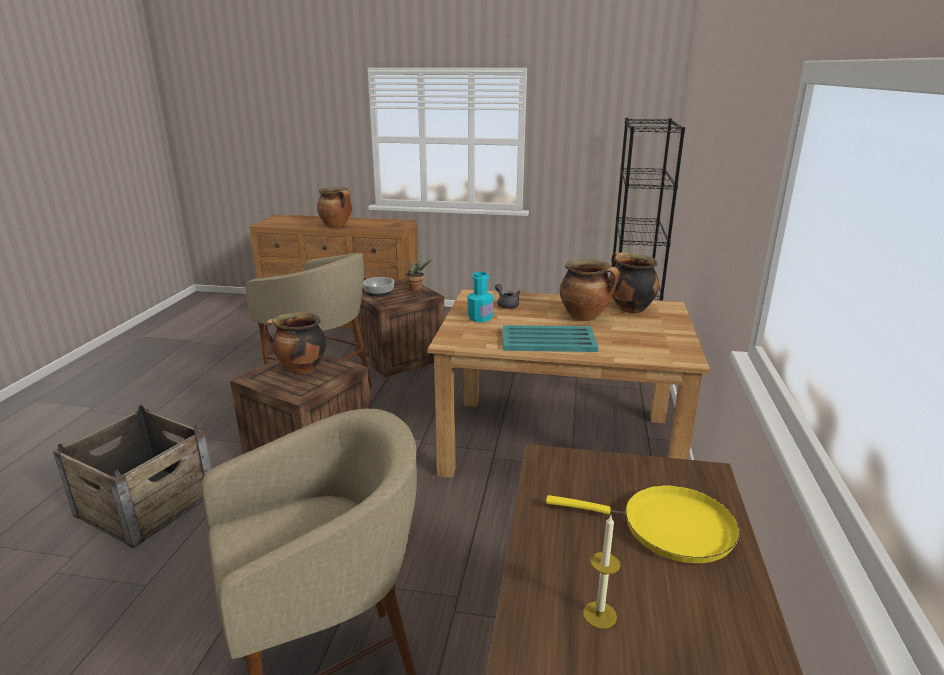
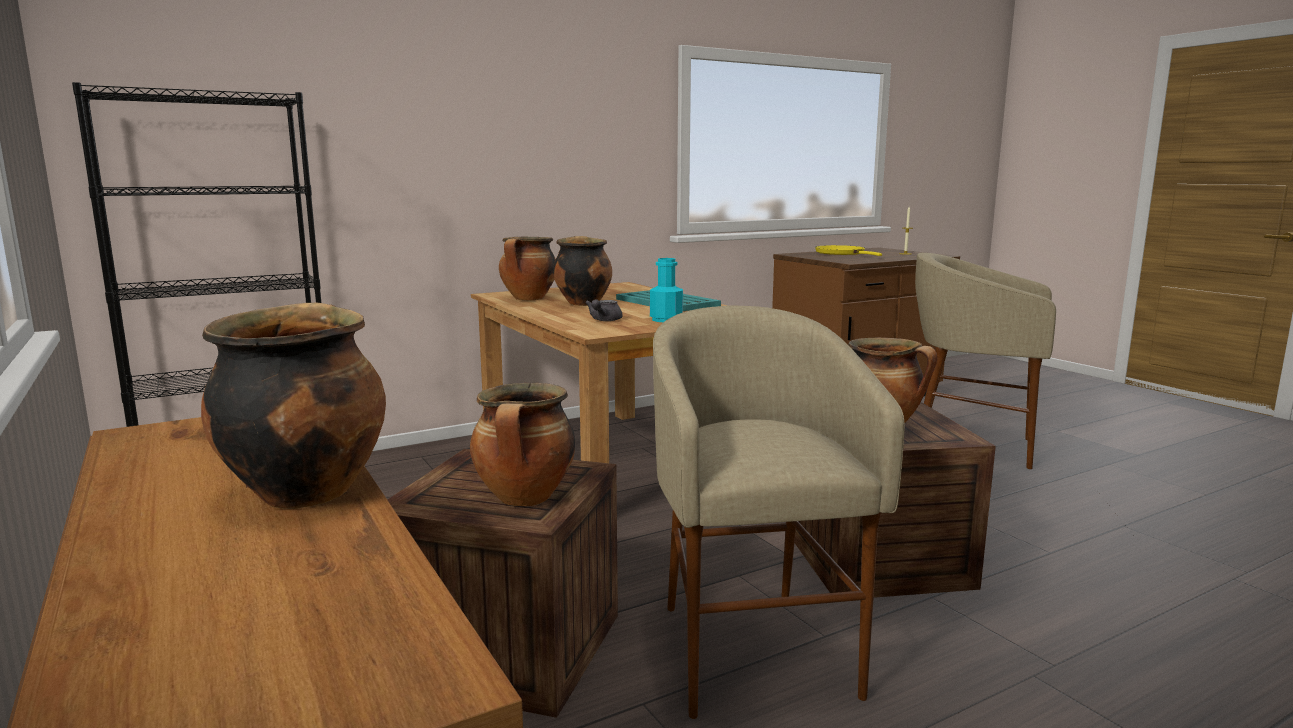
camera: 130 degrees left, 10 degrees down
(146, 503) = (1143, 596): crate -> none
(378, 292) = (525, 499): bowl -> cooking pot
(417, 289) = (449, 477): potted plant -> none

